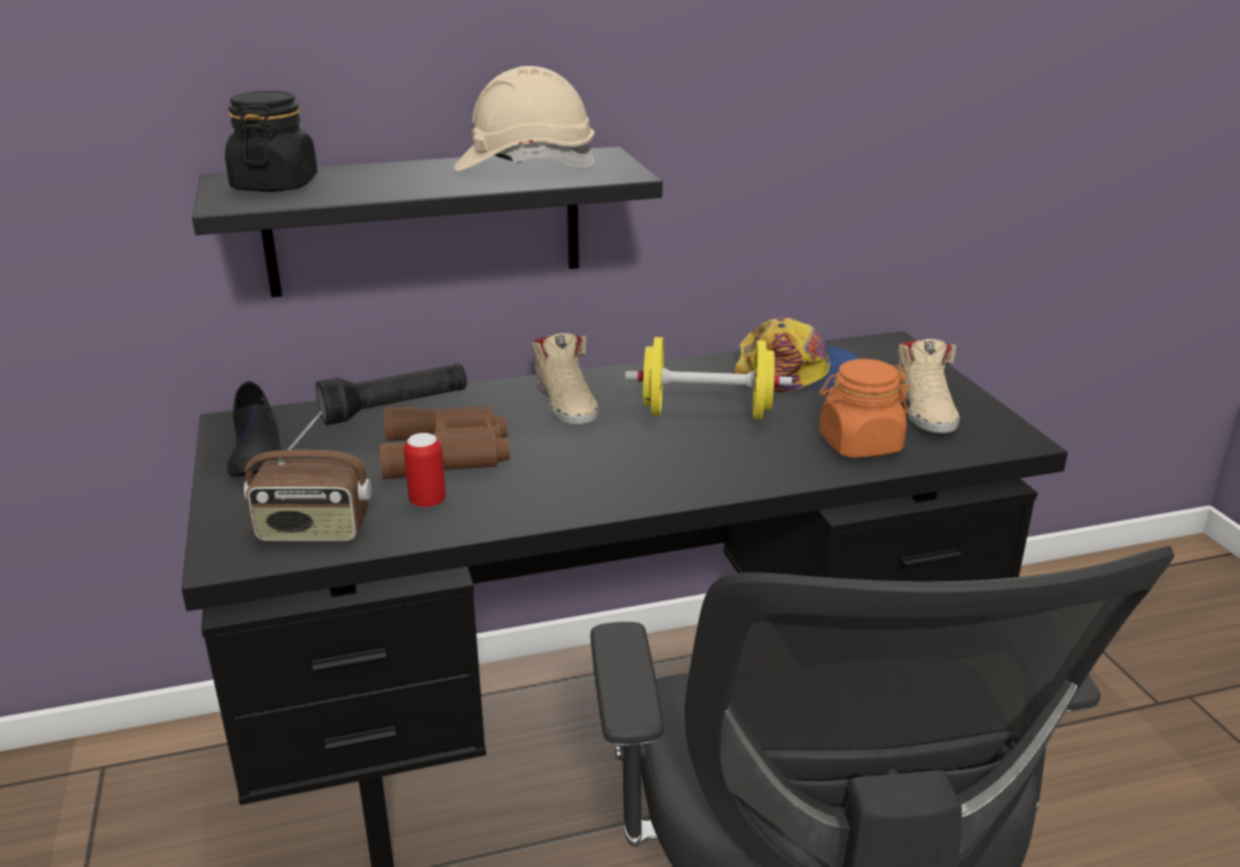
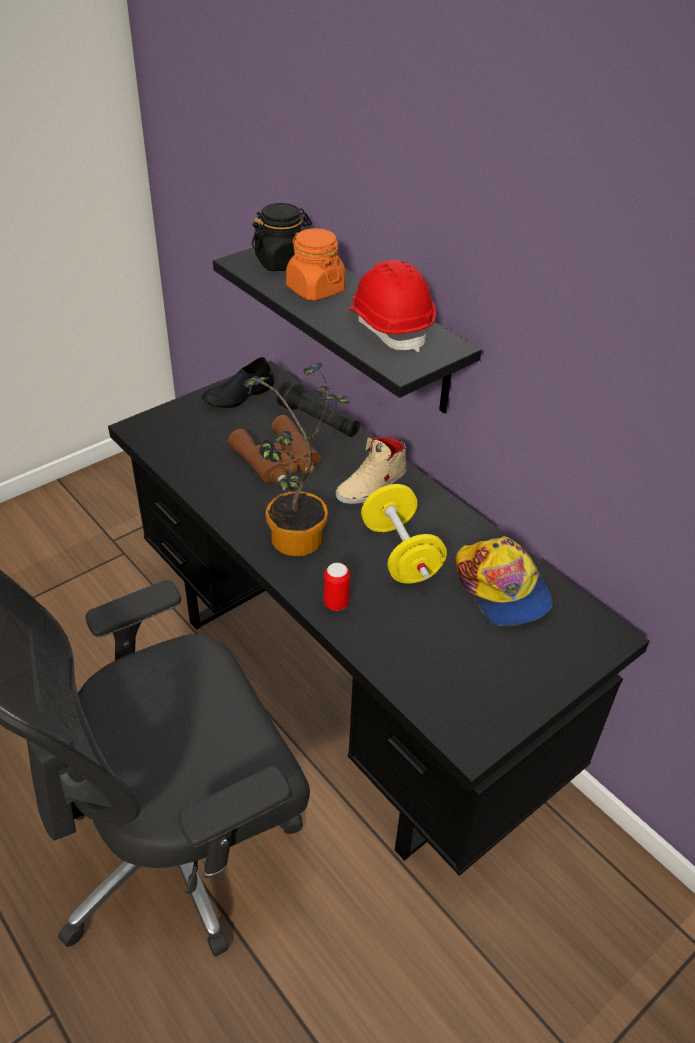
camera: 65 degrees right, 15 degrees up
(313, 532) = (171, 444): radio -> none
(427, 502) = (219, 471): can -> can (336, 603)
(525, 166) = (389, 326): beige hard hat -> red hard hat
(640, 475) = (294, 544): none -> potted plant
(859, 444) = (402, 644): orange jar -> orange jar (315, 290)
(925, 409) = (489, 676): beige shoe -> none

